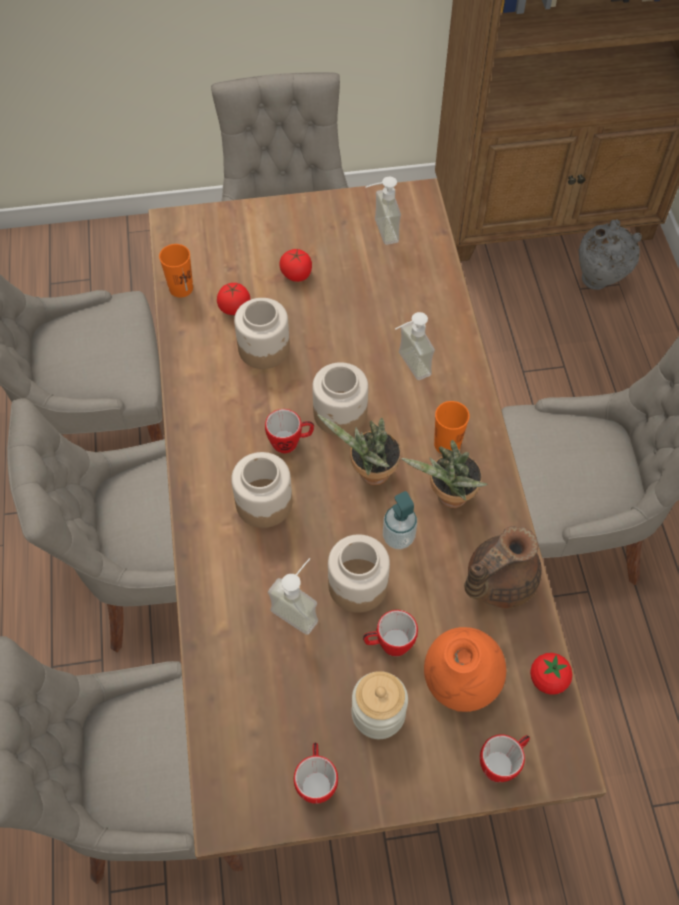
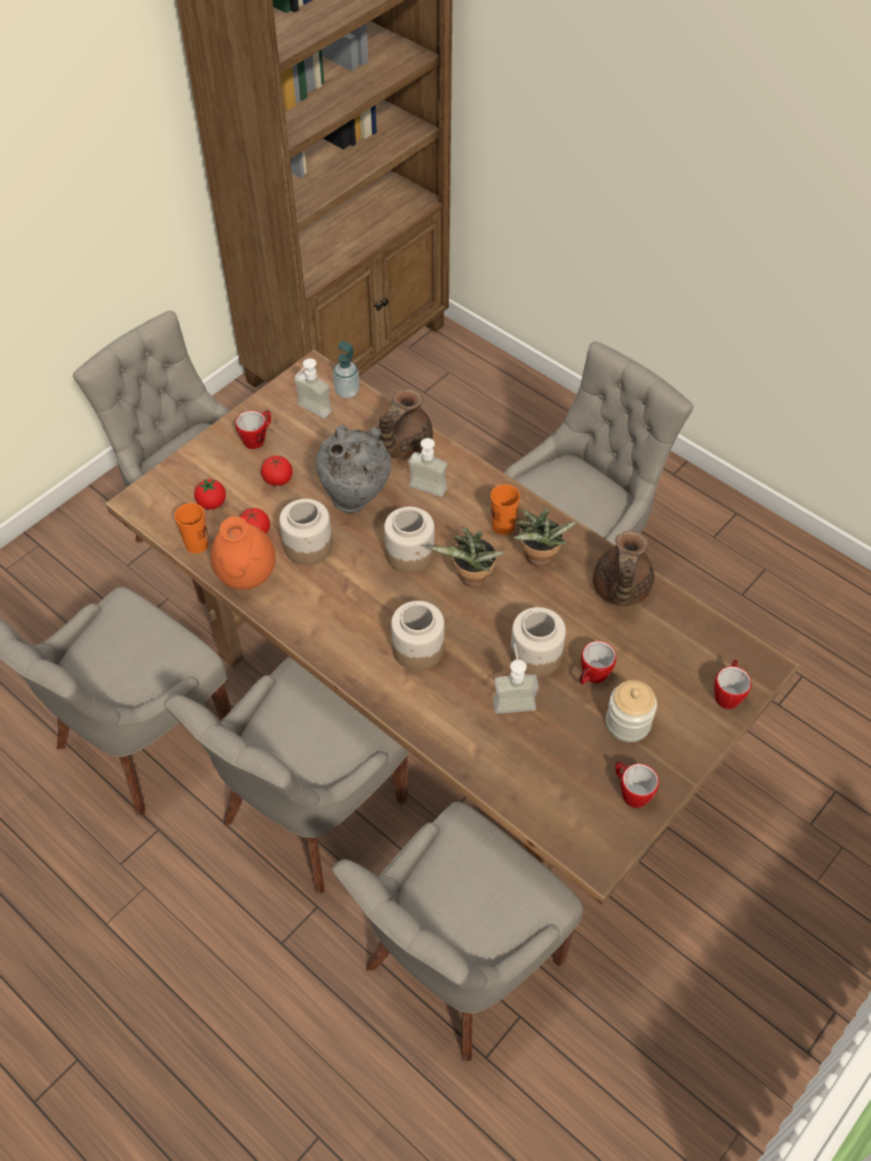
camera: 40 degrees left, 5 degrees down
(290, 442) = (394, 596): mug -> mug (257, 438)
(398, 537) = (531, 607): soap dispenser -> soap dispenser (347, 391)
(429, 312) = (403, 446): none -> brown teapot
(459, 683) = (657, 667): orange vase -> orange vase (246, 577)
(548, 679) = (706, 625): tomato -> tomato (212, 503)
(598, 282) = (433, 380): grey vase -> grey vase (356, 501)

